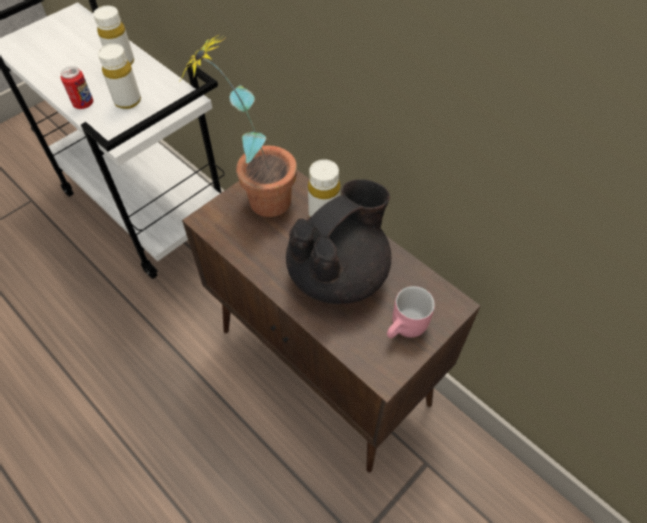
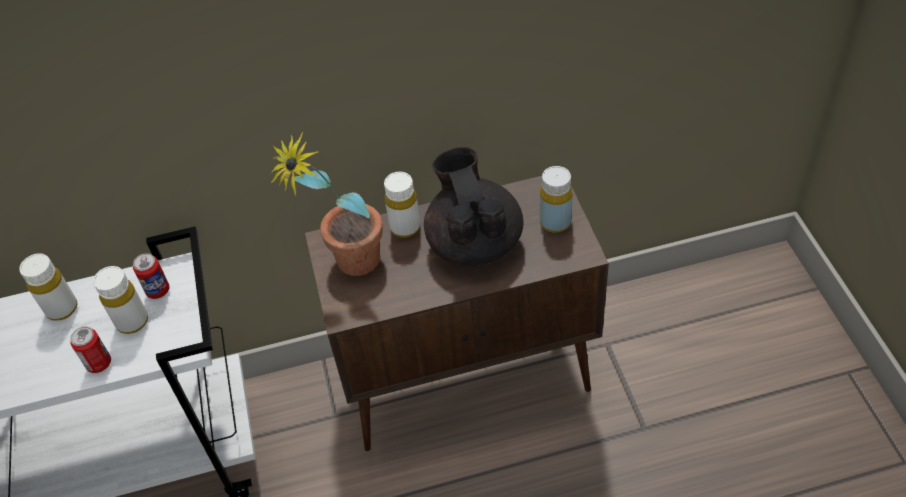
camera: 55 degrees left, 5 degrees down
(162, 99) = (158, 290): none -> can
(407, 329) = (555, 222): pink mug -> yellow bottle

